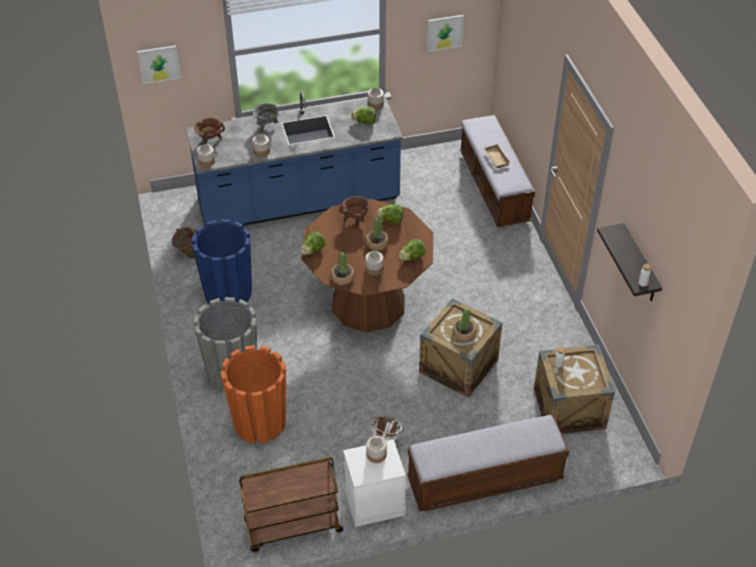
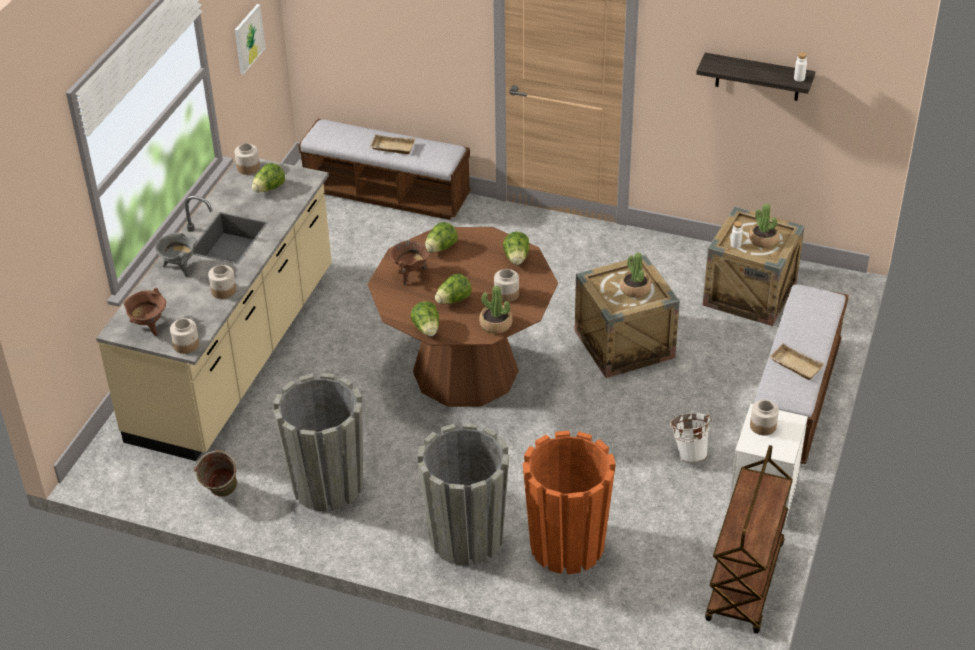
camera: 55 degrees left, 5 degrees down
(159, 64) = (34, 264): picture -> none
(228, 293) = (327, 485): blue planter -> grey planter
(298, 202) = (235, 354): blue counter -> beige counter
(348, 249) = (453, 300): none -> lettuce
(377, 244) = (468, 275): potted plant -> potted plant (763, 240)
(462, 450) = (794, 365): none -> beige tray

